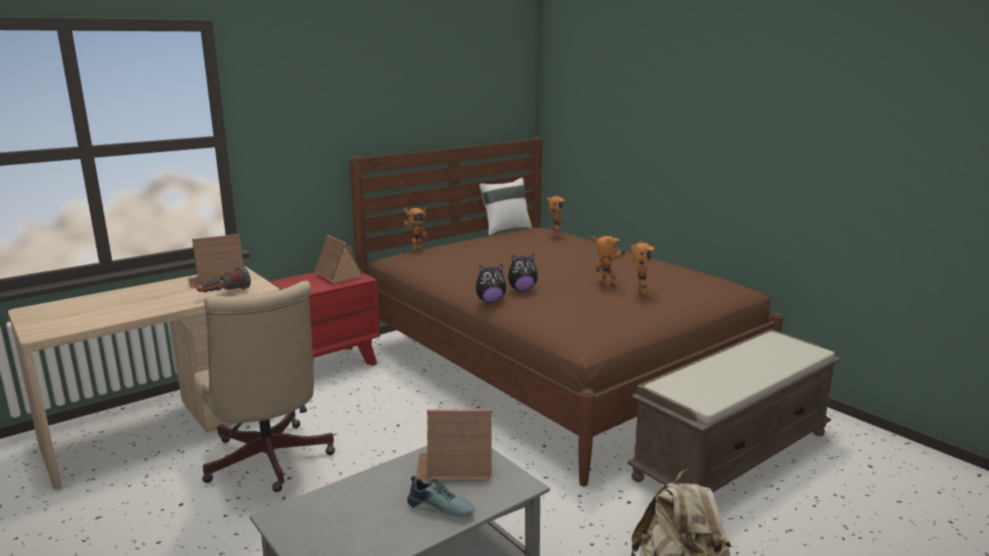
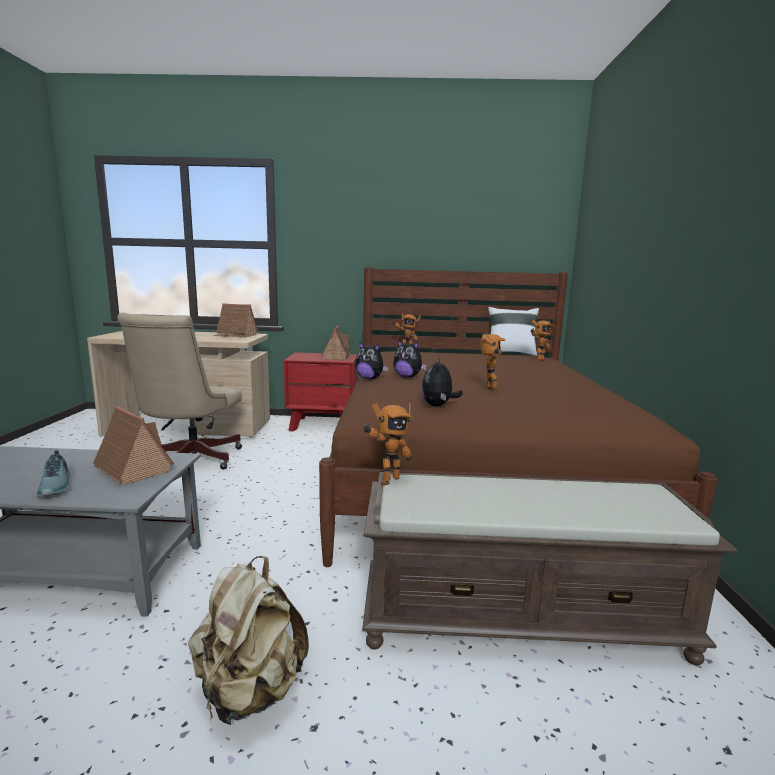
camera: 40 degrees right, 5 degrees down
(224, 294) = (216, 339): flashlight -> none
(616, 315) = (438, 405): none -> plush toy
(639, 294) = (504, 400): toy robot -> toy robot (387, 480)

